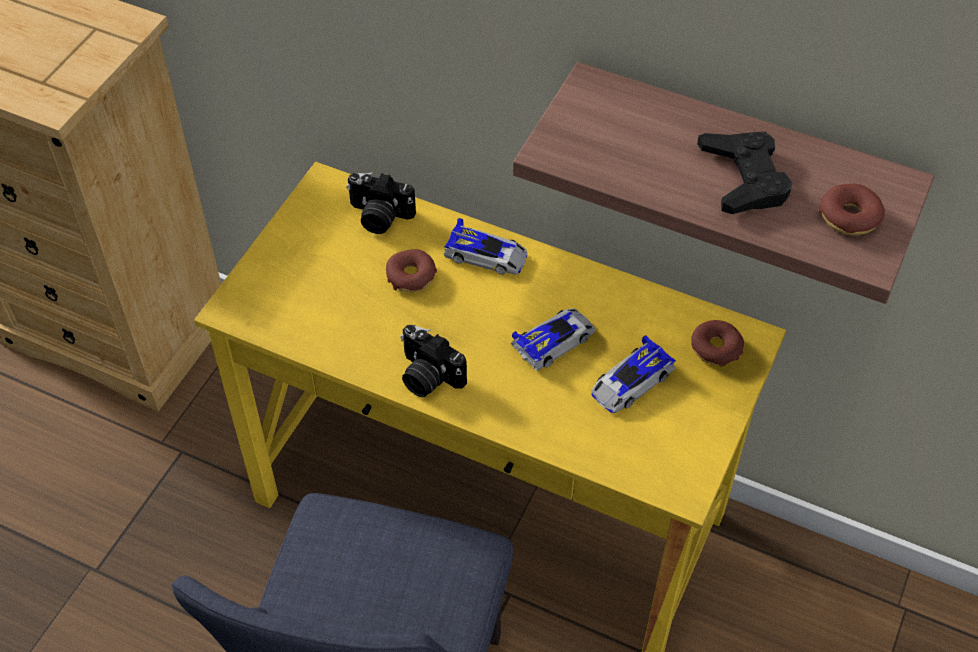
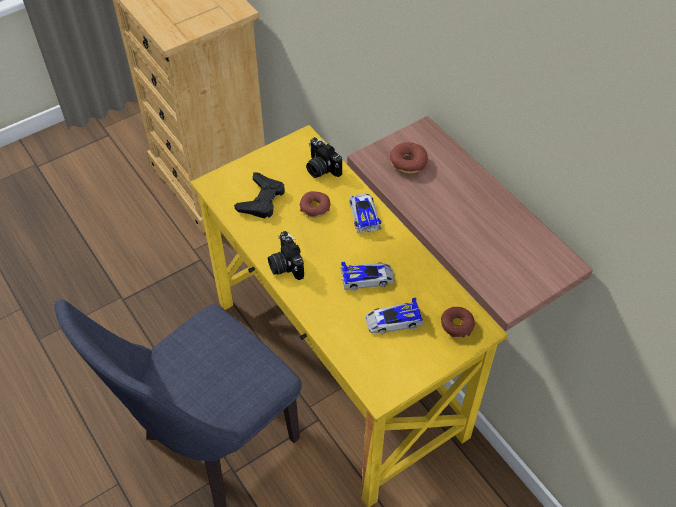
camera: 30 degrees right, 0 degrees up
(486, 255) = (364, 214): toy car -> toy car turned 150 degrees counterclockwise
(744, 178) = (471, 220): black game controller -> black game controller (261, 200)
(849, 217) = (516, 270): donut -> donut (408, 162)

